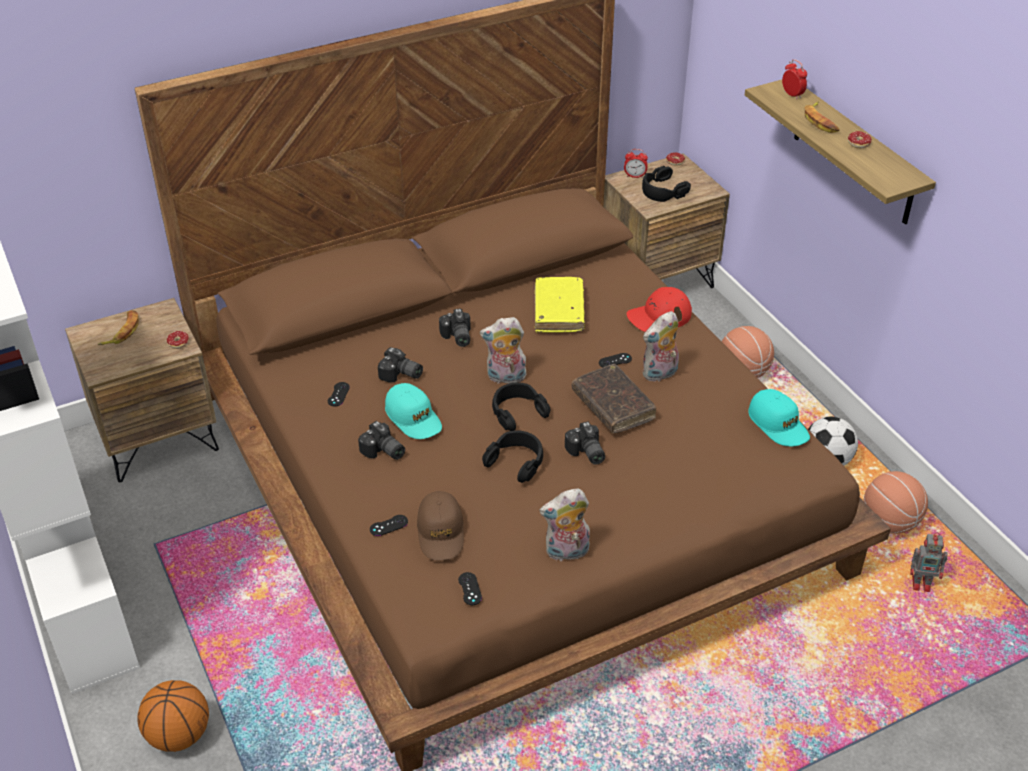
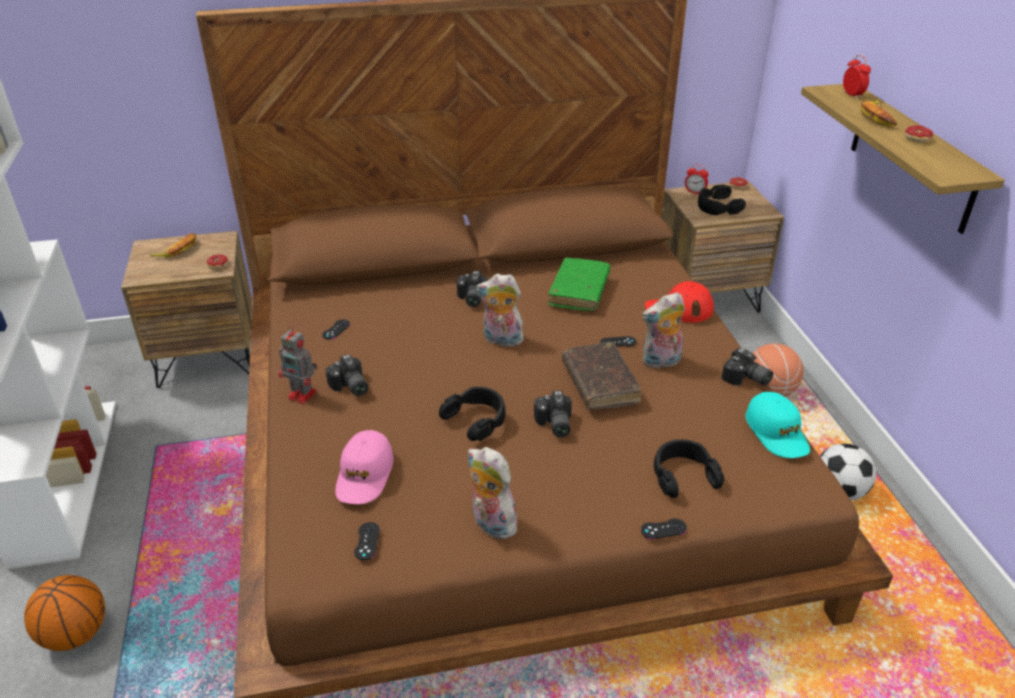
camera: 15 degrees right, 5 degrees down
(388, 525) = (317, 458): black game controller -> black game controller (663, 529)
(401, 375) = (402, 322): camera -> camera (746, 379)
(413, 418) = (394, 361): turquoise cap -> none
(441, 532) = (365, 475): brown cap -> pink cap
(517, 412) = (499, 373): black headphones -> black headphones (683, 475)
(559, 311) = (579, 291): yellow book -> green book
(566, 552) = (490, 523): plush toy -> plush toy turned 45 degrees clockwise
(890, 522) = (898, 571): basketball -> none
(922, 584) = (925, 650): toy robot -> toy robot (303, 395)

